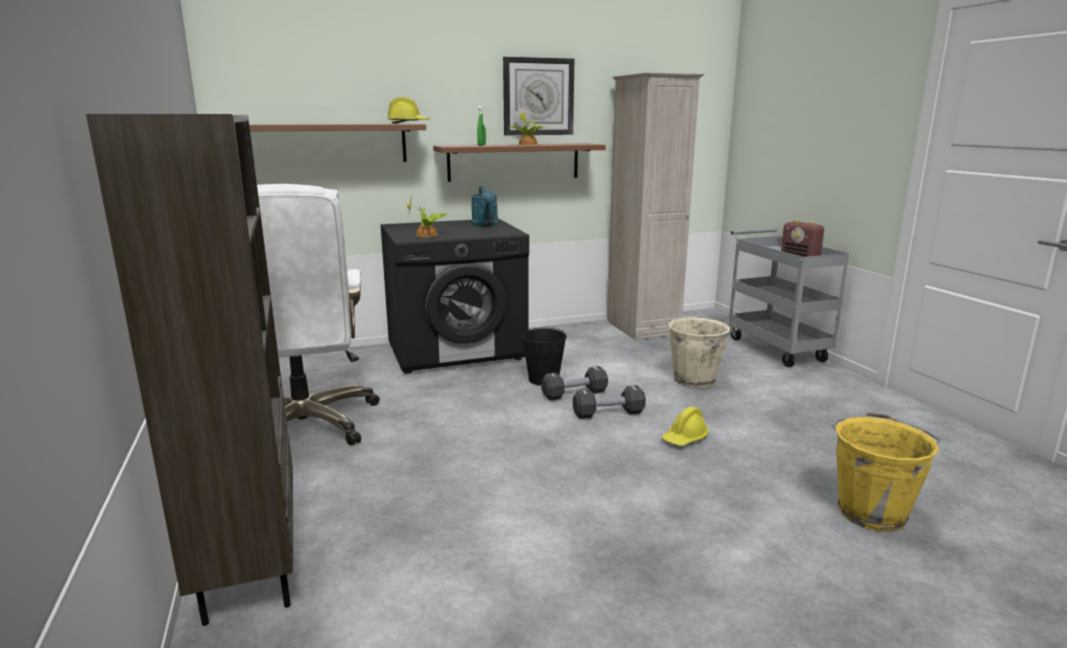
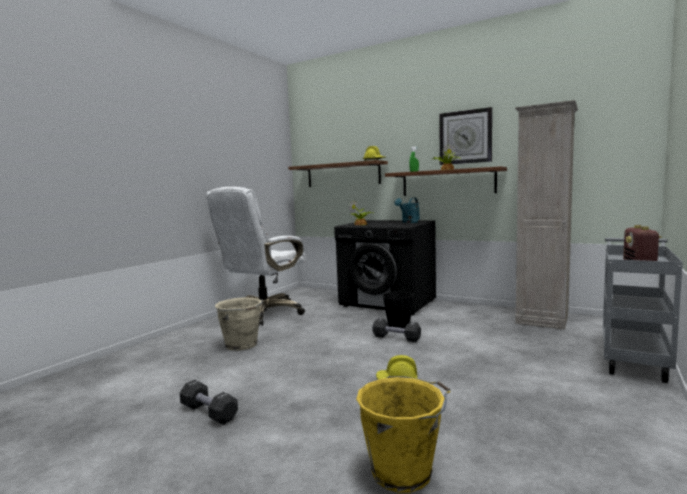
camera: 50 degrees right, 10 degrees down
(248, 564) = (151, 348): brown bookcase -> none
(608, 413) = (389, 352): black dumbbell -> black dumbbell (209, 413)
(696, 380) = (497, 356): beige bucket -> beige bucket (242, 345)

